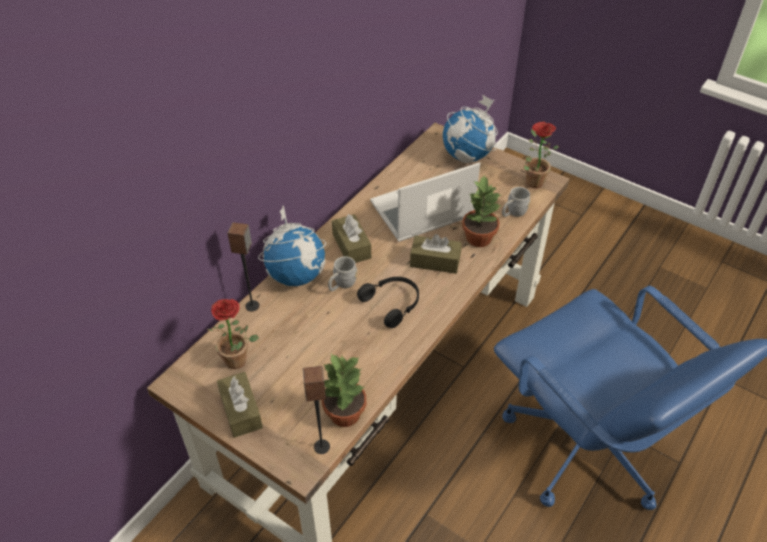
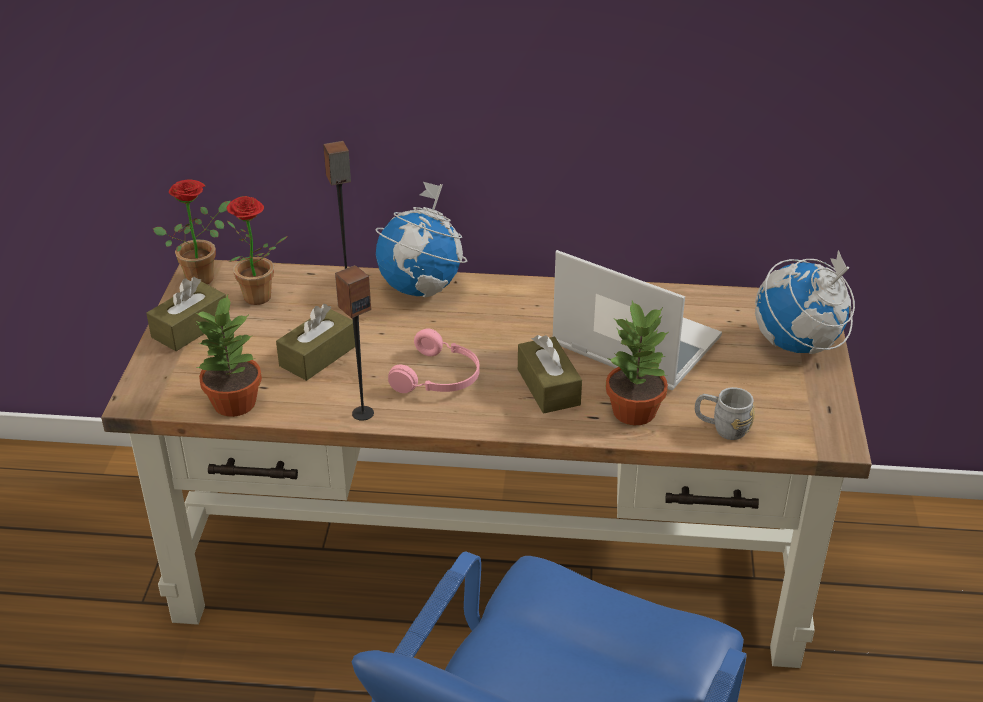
camera: 60 degrees right, 10 degrees down
(321, 446) = (175, 402): speaker -> speaker (362, 413)
(341, 285) = (435, 326): grey mug -> none
(351, 246) = (509, 310): brown tissue box -> brown tissue box (318, 356)
(393, 303) = (439, 377): black headphones -> pink headphones
(532, 180) = (818, 425): potted plant -> potted plant (204, 276)

